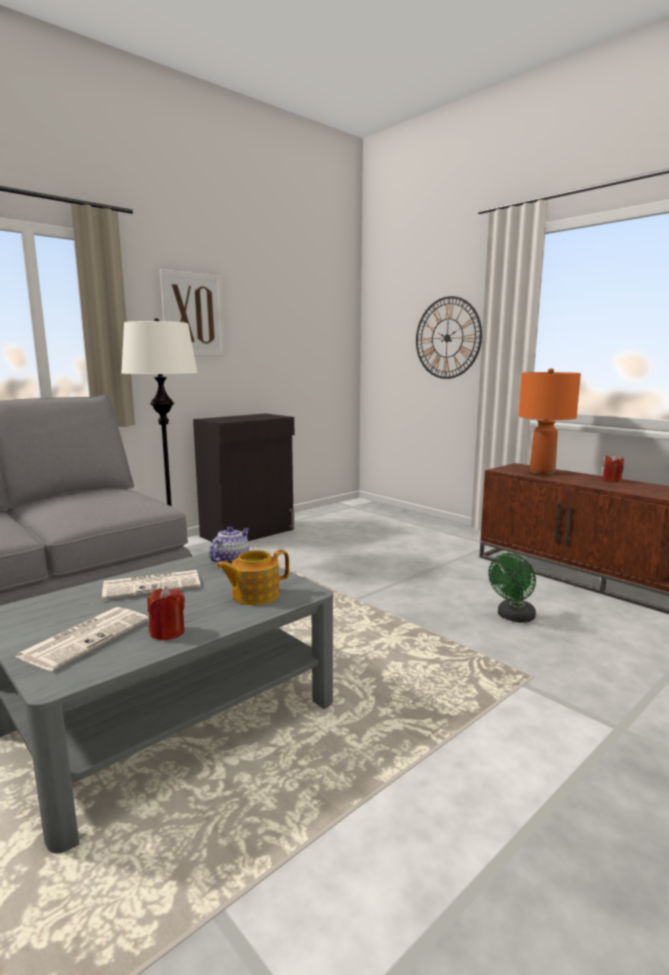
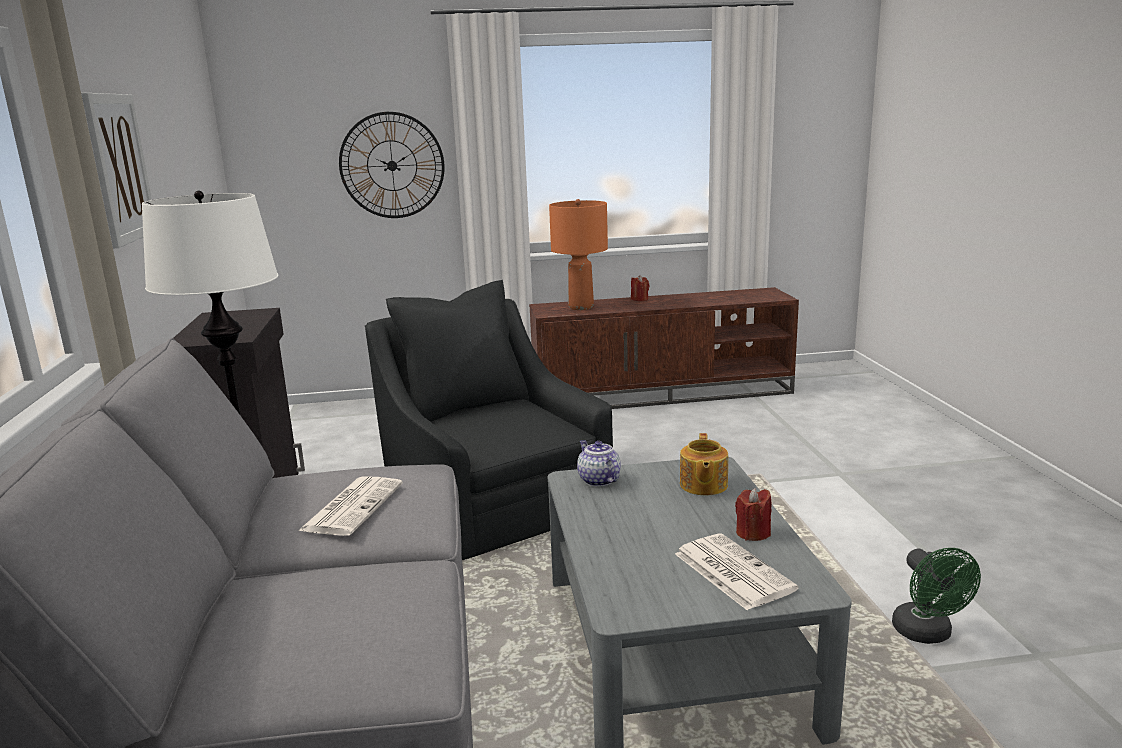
camera: 55 degrees left, 5 degrees up
(153, 585) = (625, 526): newspaper -> newspaper (352, 506)
(323, 585) = (493, 501): none -> black armchair
(513, 617) = (669, 446): green fan -> green fan (927, 634)

